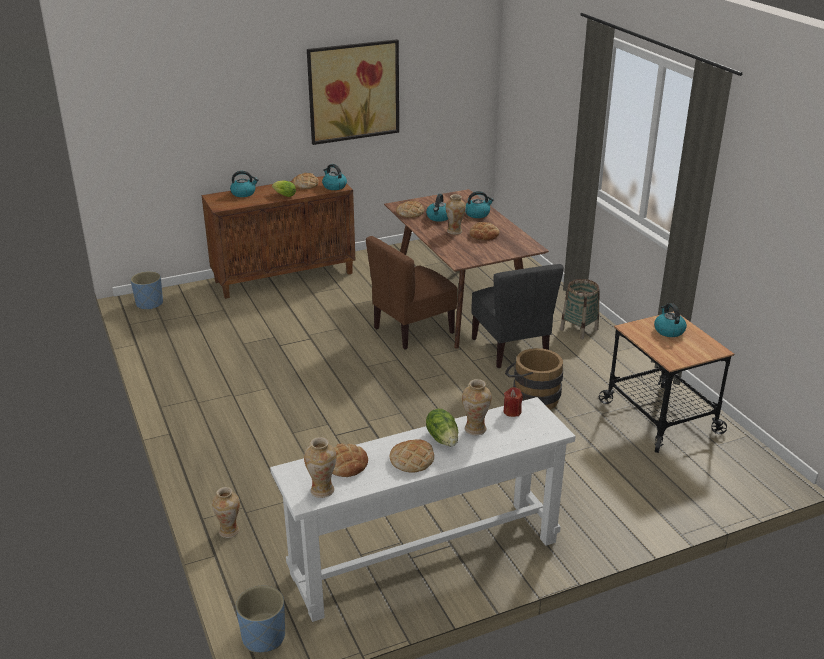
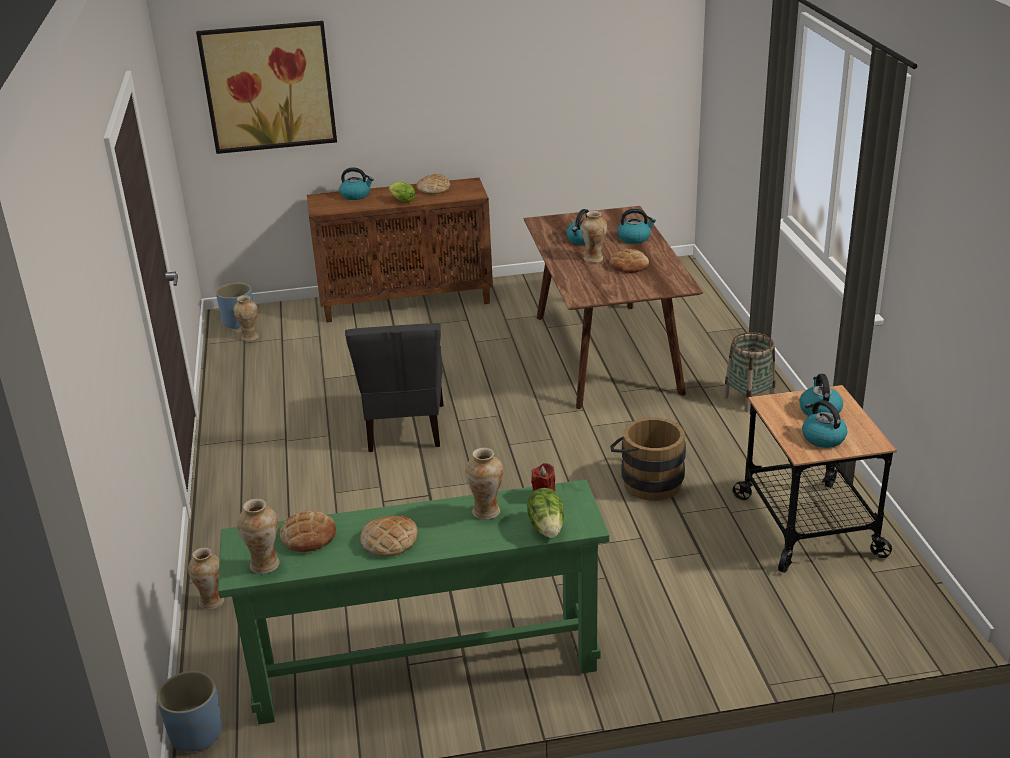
camera: 15 degrees right, 0 degrees up
(165, 315) = (250, 337): none -> vase
(334, 186) = (467, 193): kettle -> kettle (822, 438)
(353, 91) = (501, 74): picture -> picture (268, 87)
(410, 212) = (549, 231): bread -> none
(412, 330) = (533, 381): brown chair -> none
(425, 557) = (425, 666): white console table -> green console table
(443, 438) = (440, 519): lettuce -> lettuce (547, 527)
(511, 349) = (647, 416): grey chair -> grey chair (404, 428)

